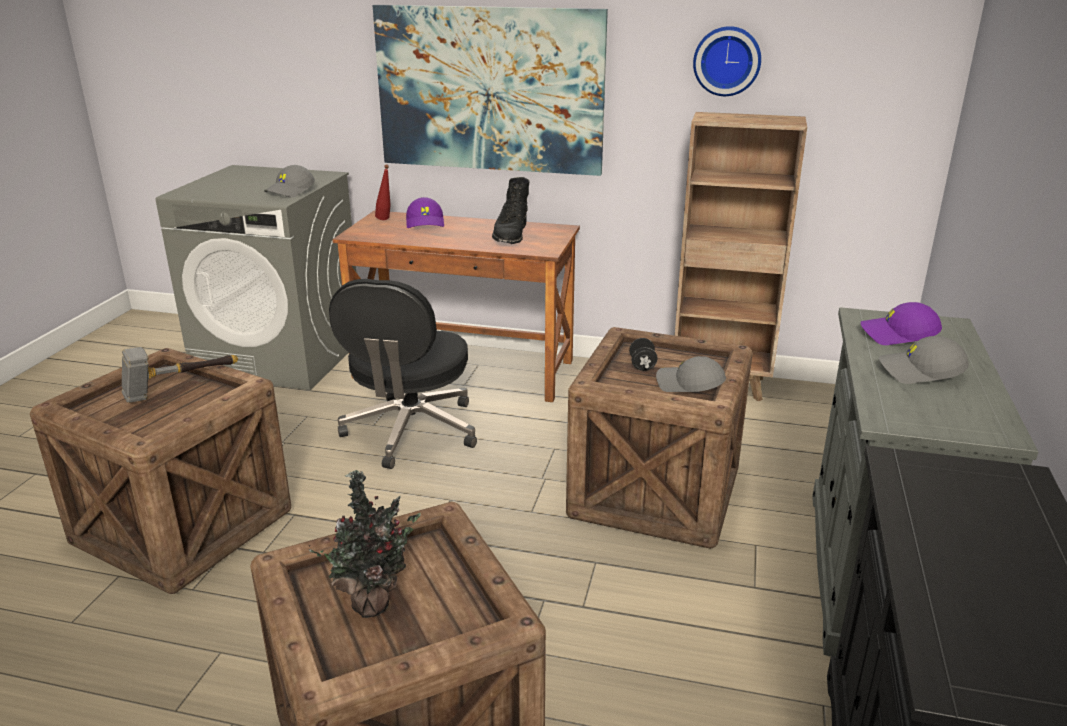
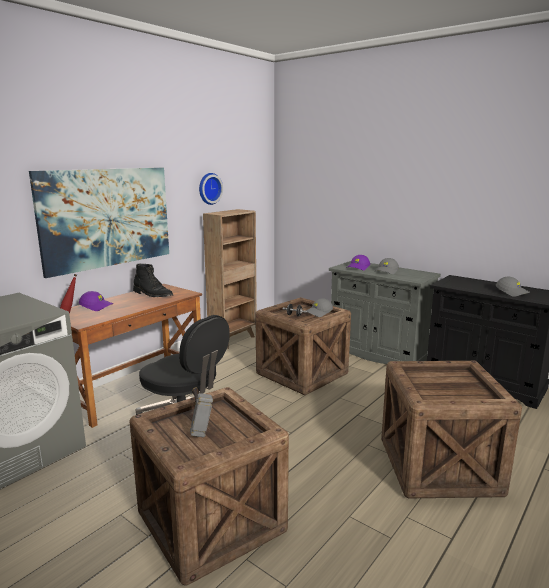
camera: 65 degrees left, 10 degrees down
(290, 191) = (32, 307): grey cap -> grey cap (512, 292)
(373, 602) = (450, 388): potted plant -> none

